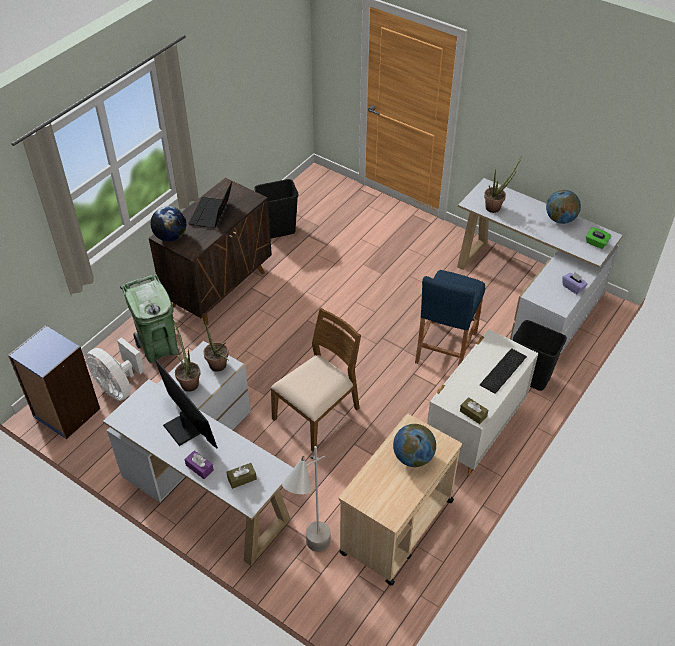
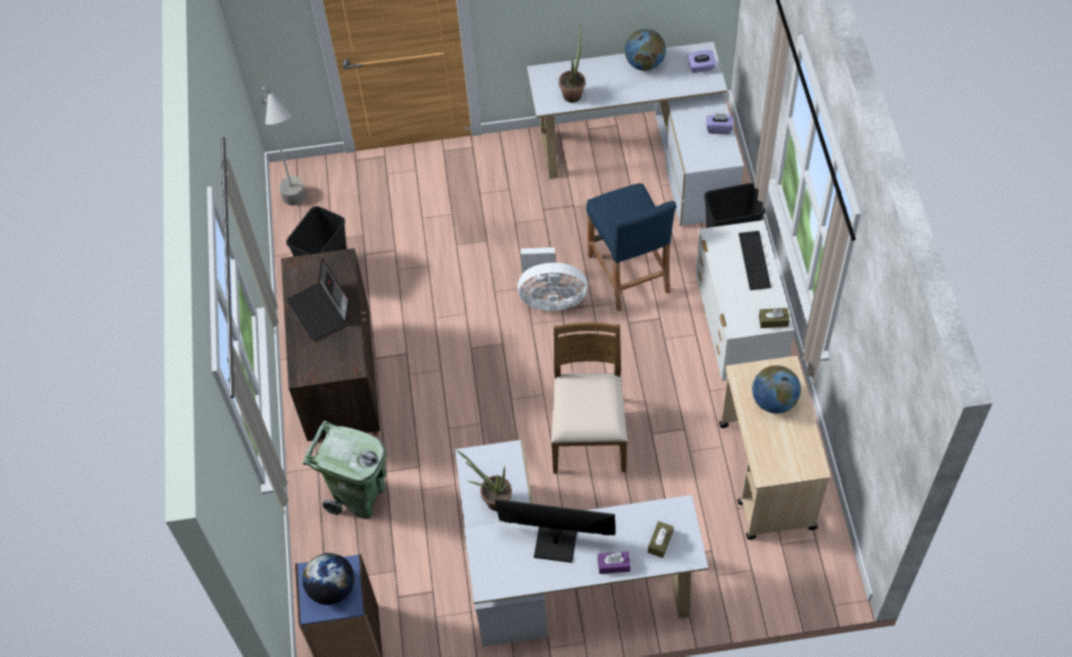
camera: 40 degrees left, 10 degrees up
(118, 387) = (368, 569): white fan -> white fan (550, 299)
(170, 237) = (311, 368): globe -> globe (332, 589)
(219, 368) = (504, 462): potted plant -> none
(311, 558) = (730, 565): grey floor lamp -> grey floor lamp (301, 210)
(596, 243) = (701, 67): green tissue box -> purple tissue box

